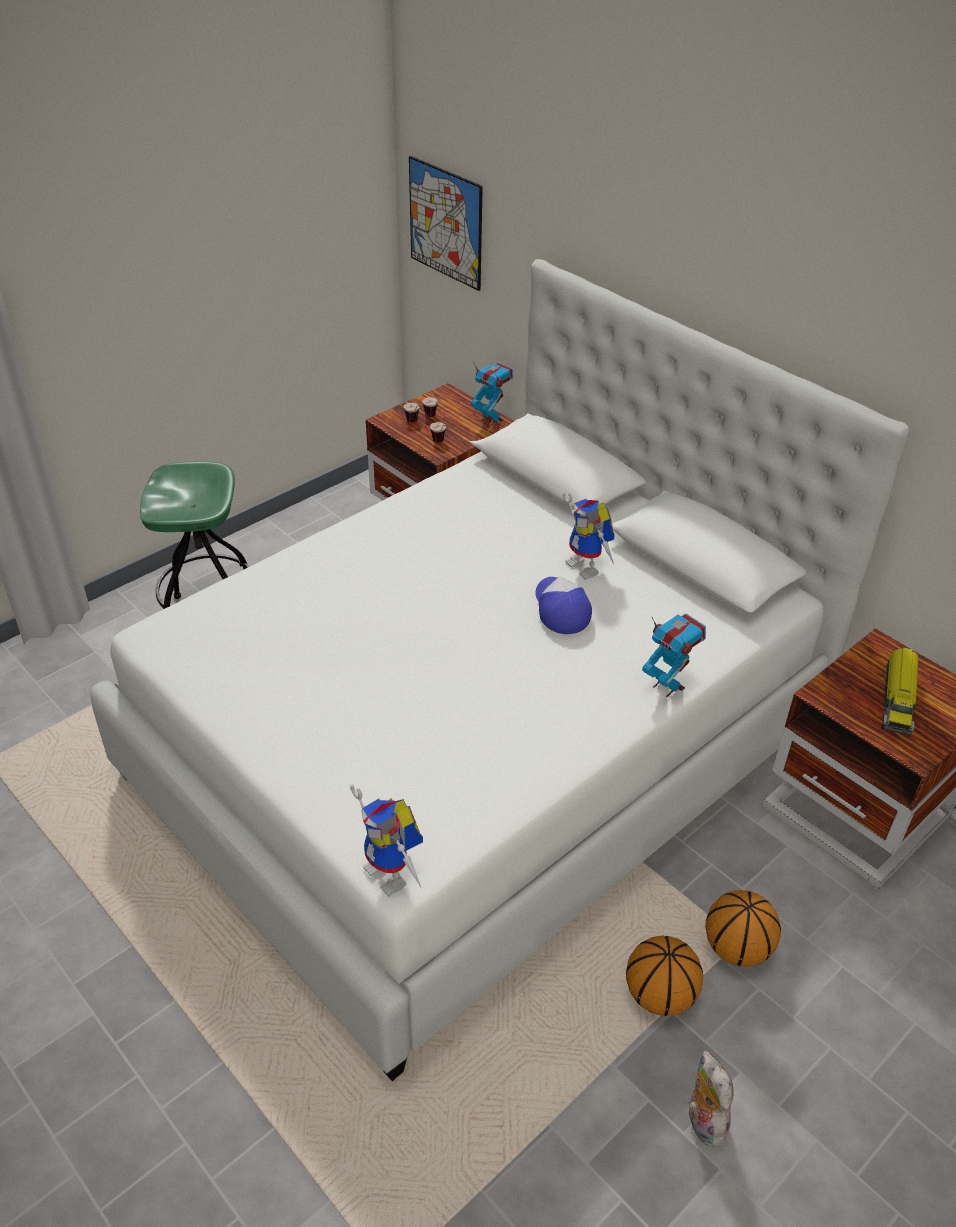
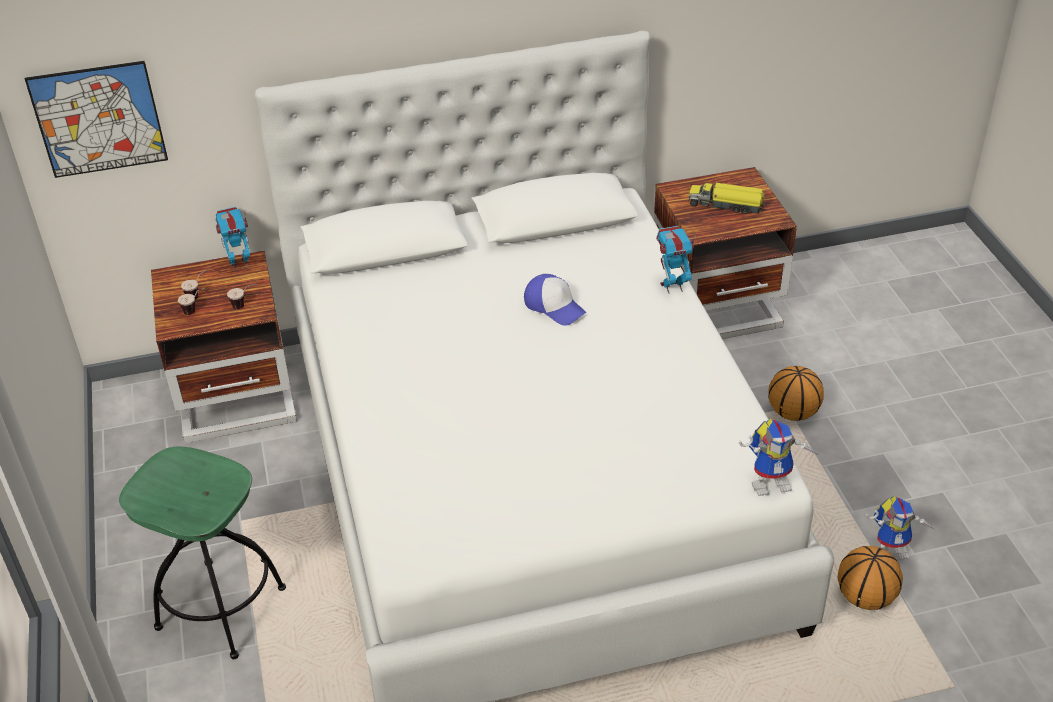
camera: 60 degrees left, 0 degrees up
(560, 609) = (554, 306): cap -> cap turned 150 degrees counterclockwise
(588, 567) = (517, 275): toy robot -> toy robot (892, 549)
(660, 996) = (810, 466): basketball -> basketball (866, 597)
(702, 1120) = (908, 485): plush toy -> none
(897, 700) = (727, 205): toy truck -> toy truck turned 150 degrees clockwise

